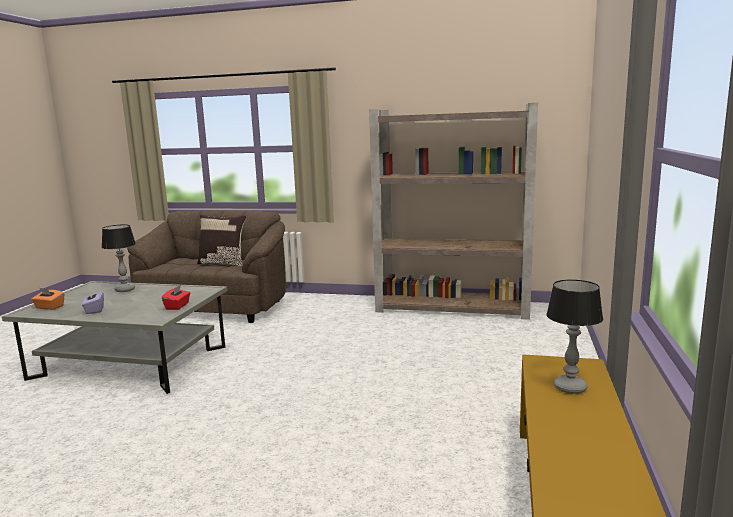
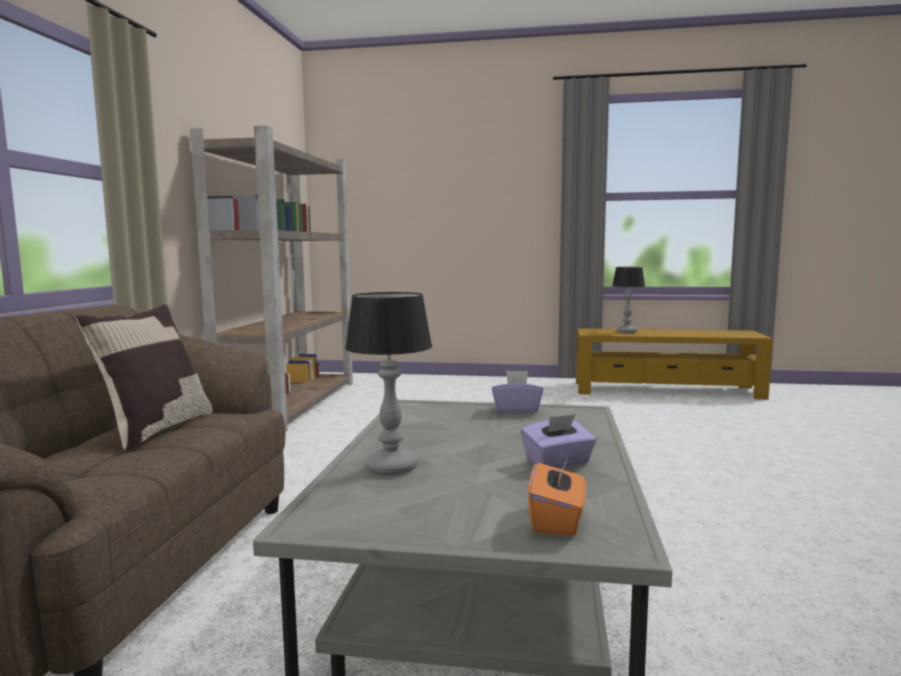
camera: 95 degrees left, 5 degrees down
(177, 306) = (516, 409): red tissue box -> purple tissue box

